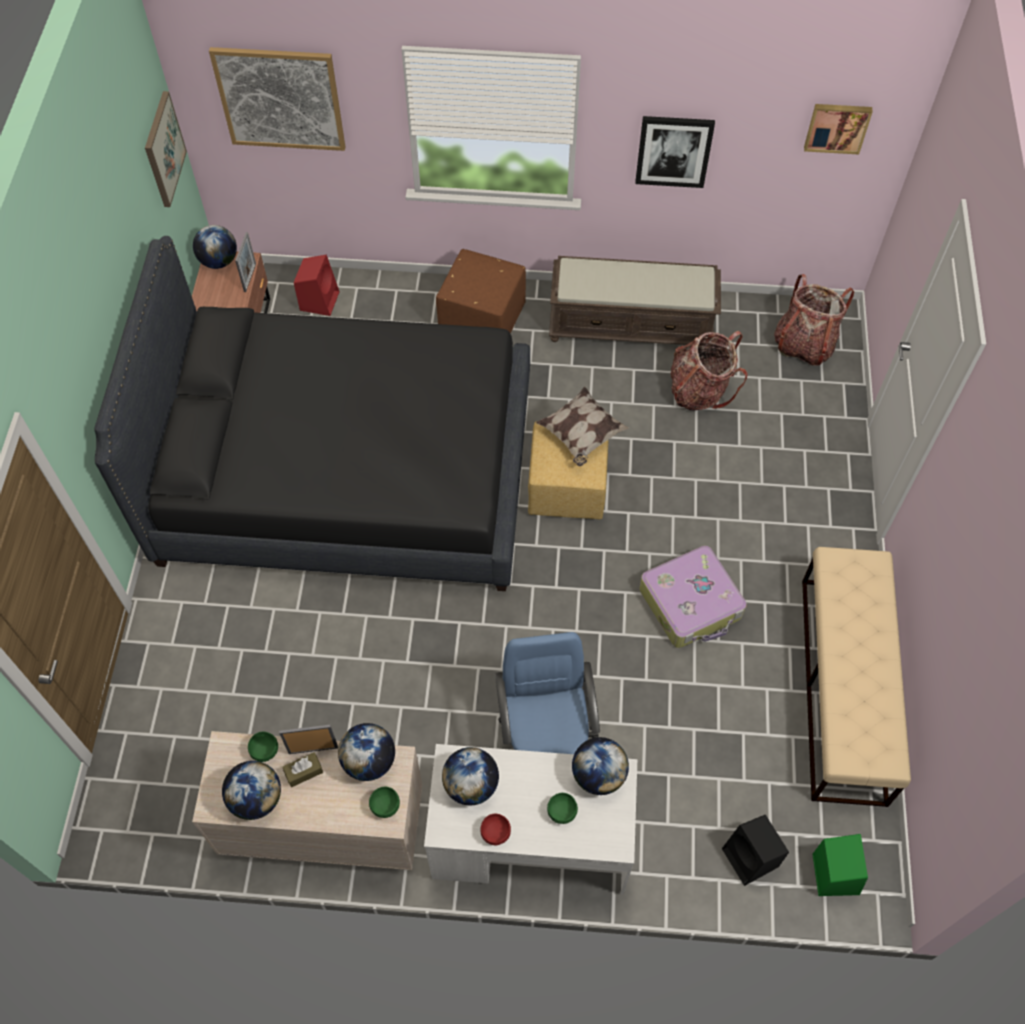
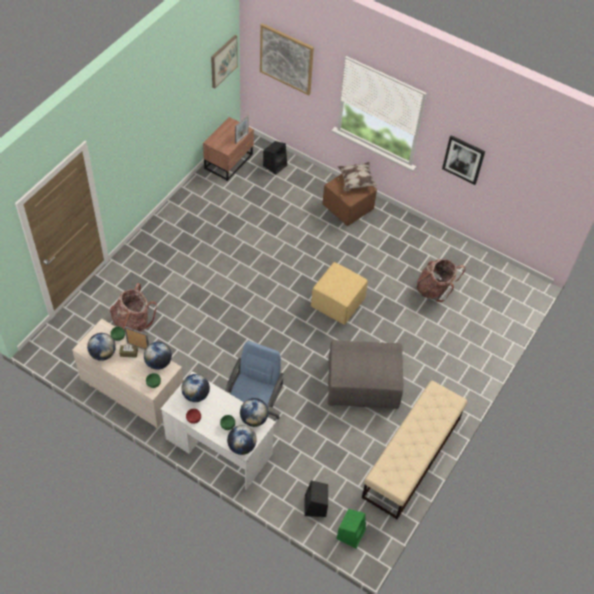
camera: 25 degrees right, 5 degrees down
(219, 261) = (232, 125): globe -> globe (241, 446)
(319, 300) = (275, 165): red speaker -> black speaker
(346, 473) = (238, 249): black bed -> none
(581, 435) = (351, 277): pillow -> pillow (356, 182)
(632, 326) = (421, 244): brown bench -> none
(691, 603) = (363, 383): suitcase -> grey ottoman
(804, 344) = (505, 292): backpack -> backpack (133, 323)
(837, 127) = (545, 179): picture -> none

